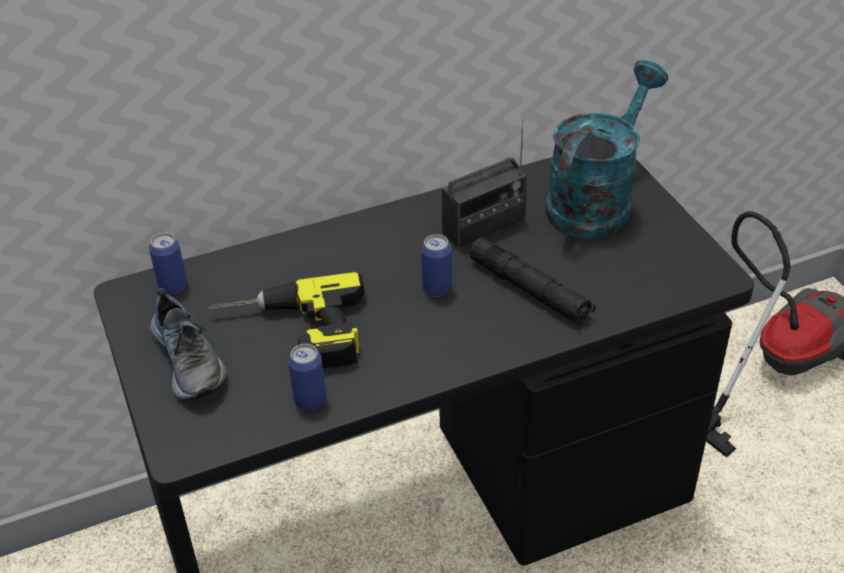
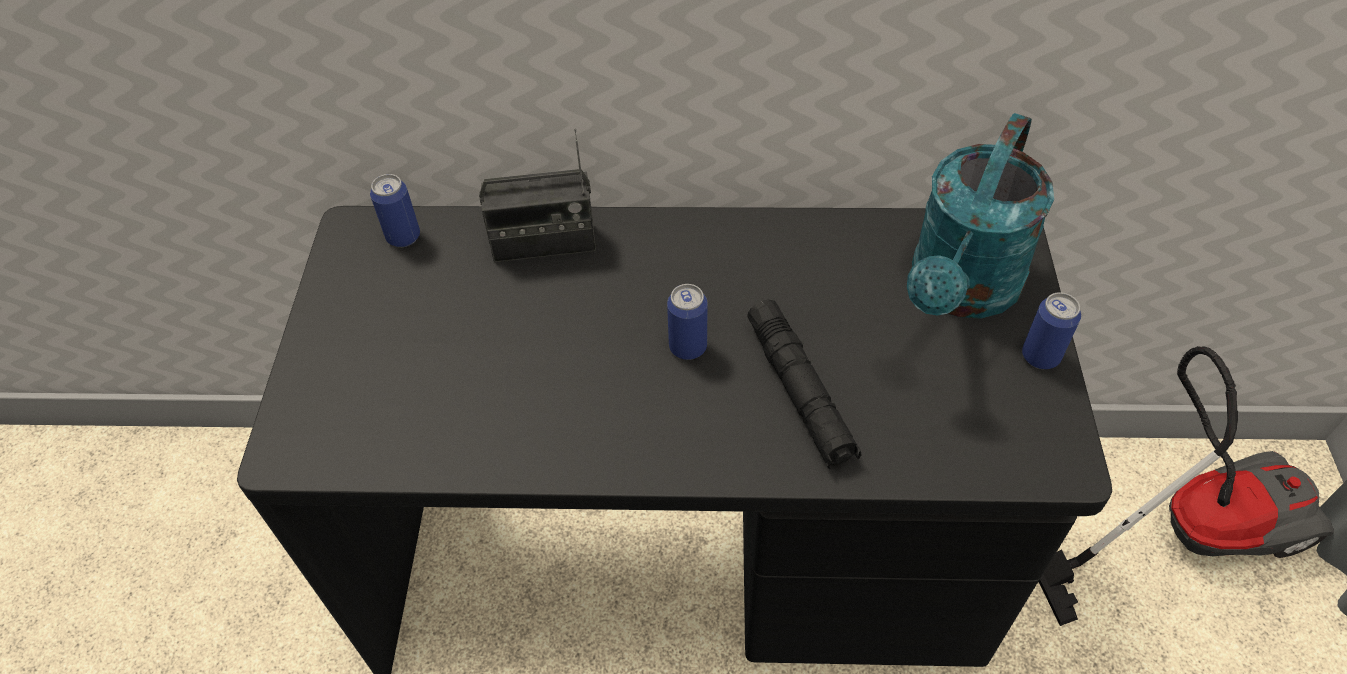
camera: 25 degrees right, 10 degrees up
(190, 361) = (363, 340): shoe -> none
(291, 334) = (488, 347): power drill -> none
(310, 400) = (456, 445): can -> can (1040, 356)
(484, 227) = (794, 280): radio -> radio (544, 243)
(596, 201) = (959, 291): turquoise watering can -> turquoise watering can turned 150 degrees clockwise

